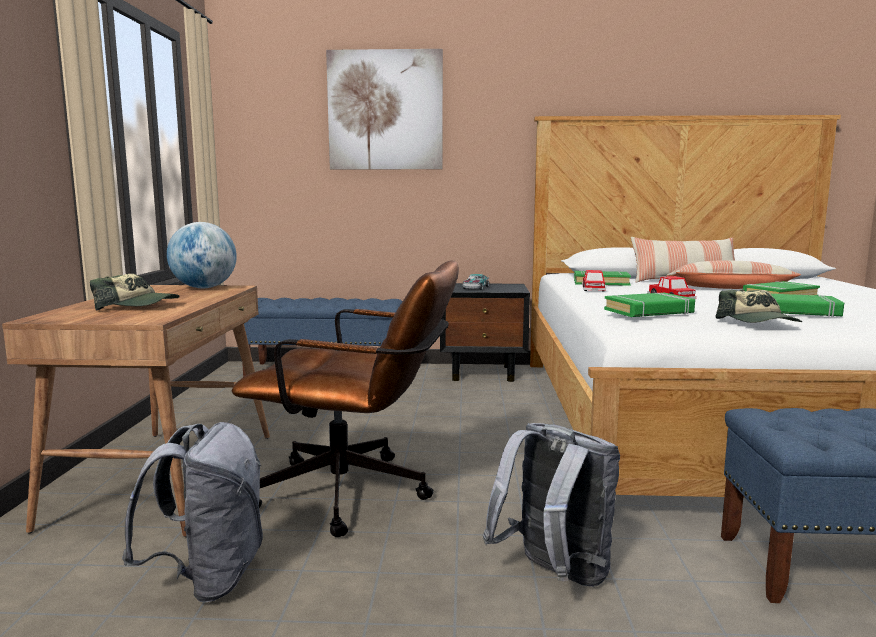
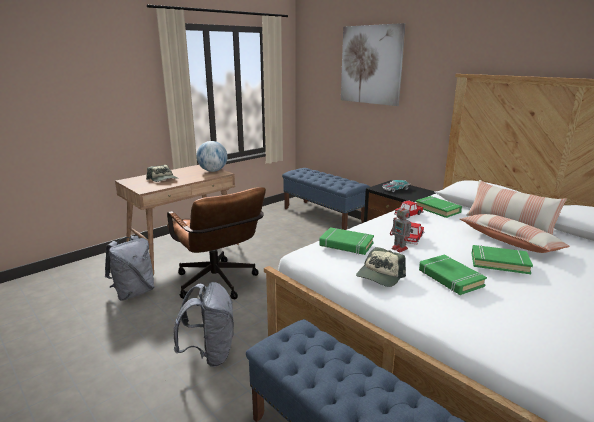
camera: 45 degrees right, 10 degrees up
(697, 303) = (400, 249): none -> toy robot

